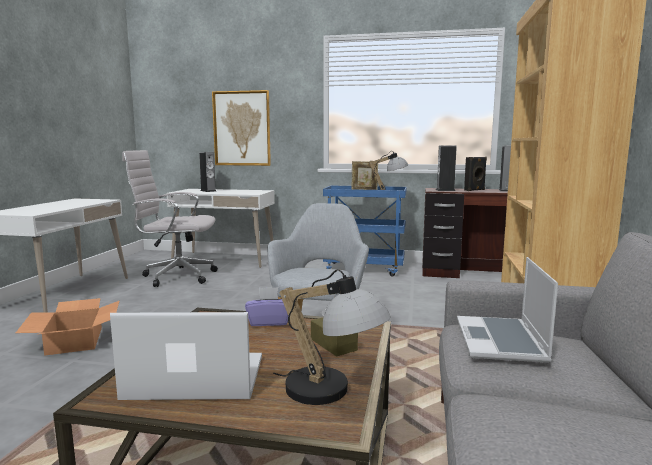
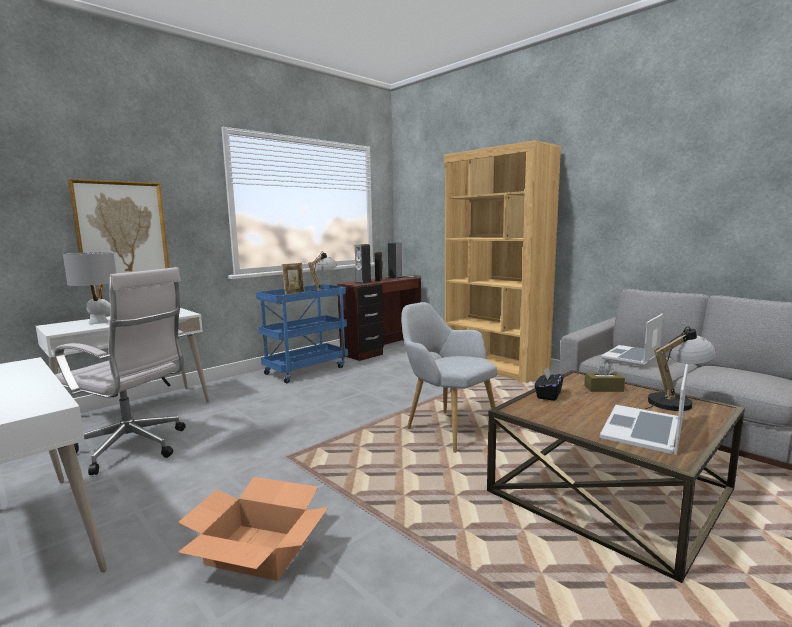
camera: 55 degrees left, 0 degrees up
(176, 276) = (134, 449): white office chair -> white office chair turned 105 degrees counterclockwise
(208, 191) = (98, 322): speaker -> grey table lamp
(269, 322) = (548, 395): purple tissue box -> black tissue box
(501, 341) = (631, 357): laptop -> laptop turned 90 degrees clockwise

